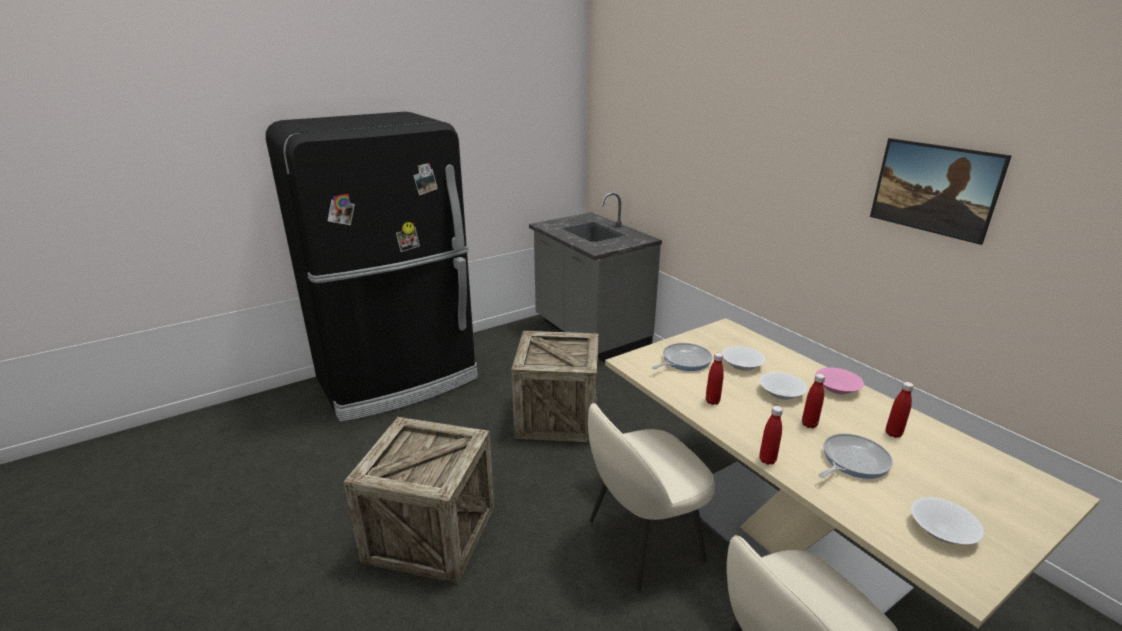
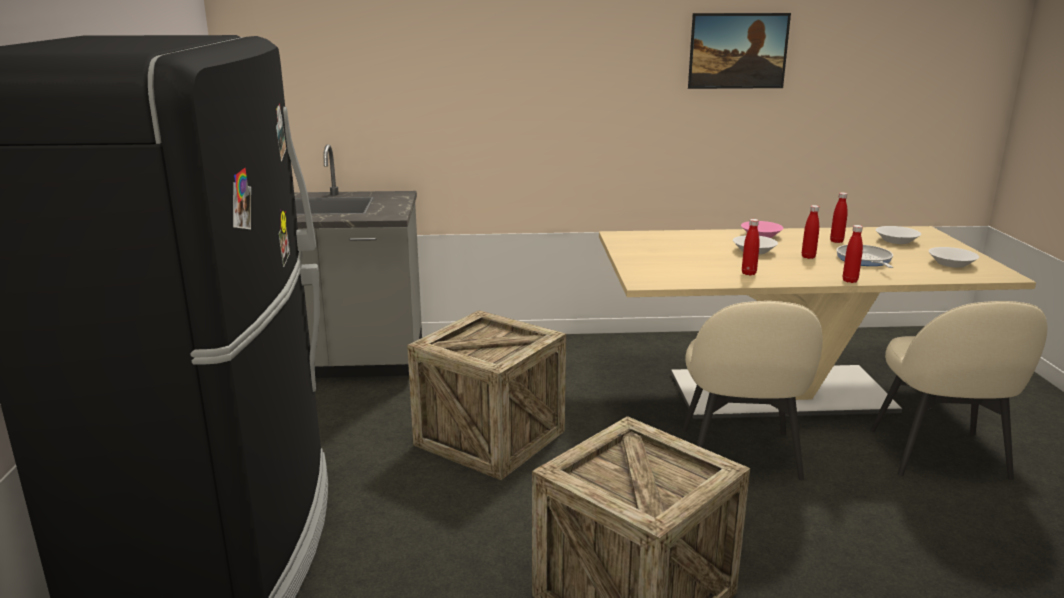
camera: 60 degrees left, 5 degrees down
(684, 361) = (666, 264): frying pan -> none
(742, 365) = (695, 249): white bowl -> white bowl (897, 241)

